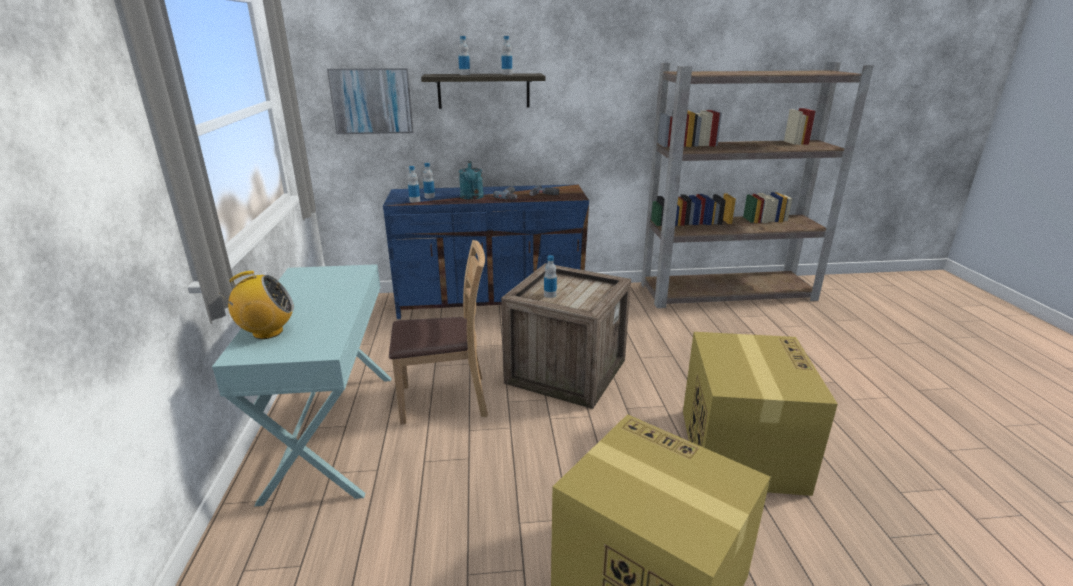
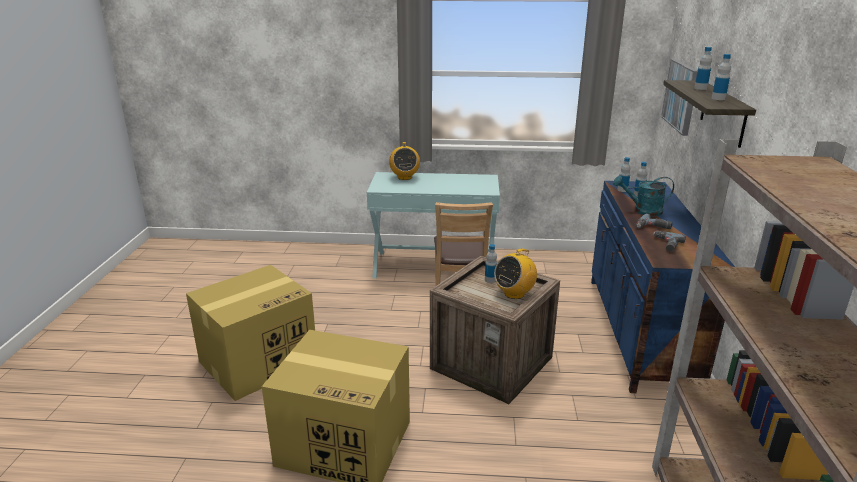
camera: 100 degrees right, 0 degrees up
(574, 284) = (514, 294): none -> radio

